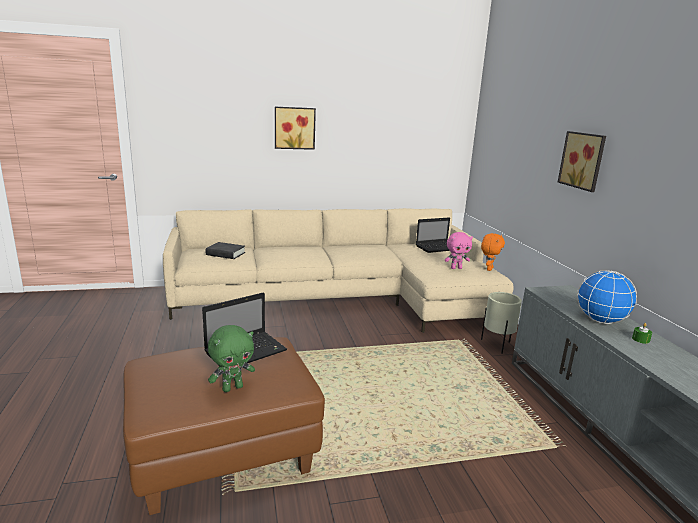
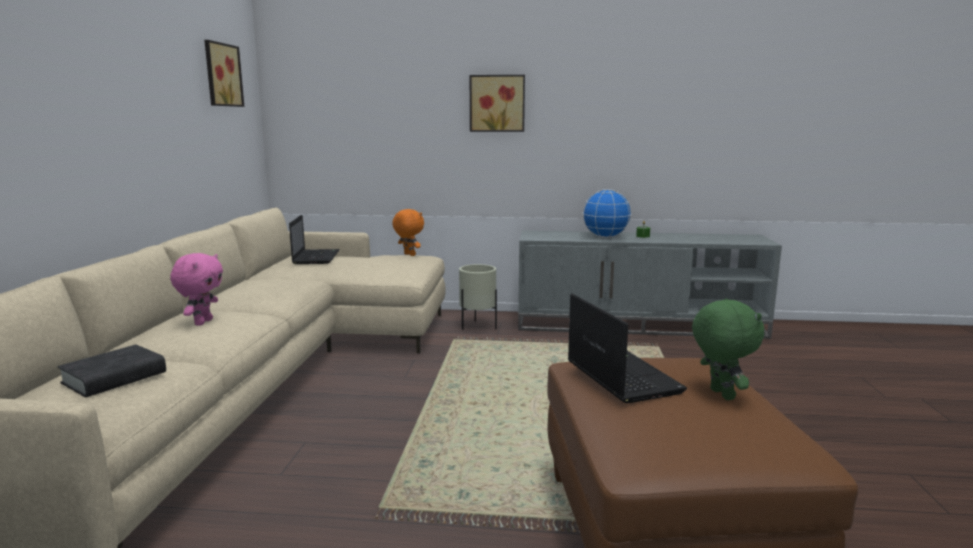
camera: 70 degrees left, 5 degrees down
(294, 128) = (67, 84): picture -> picture (221, 75)
(456, 268) = (394, 263): pink plush toy -> pink plush toy (202, 322)

